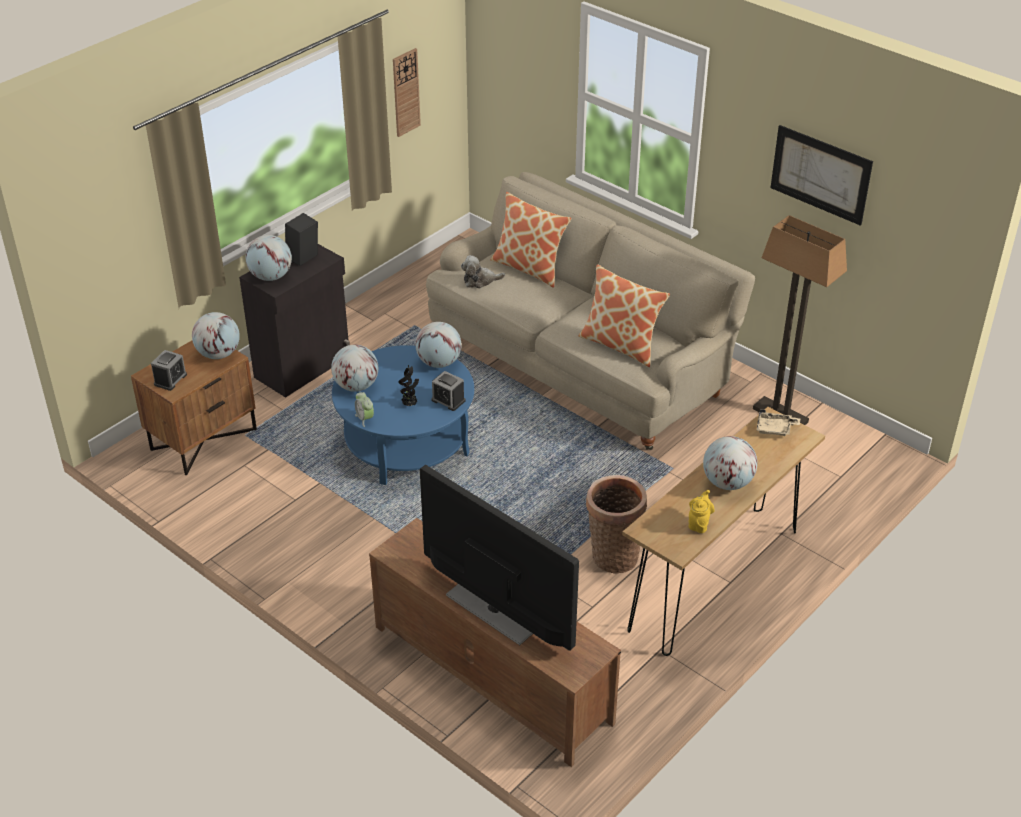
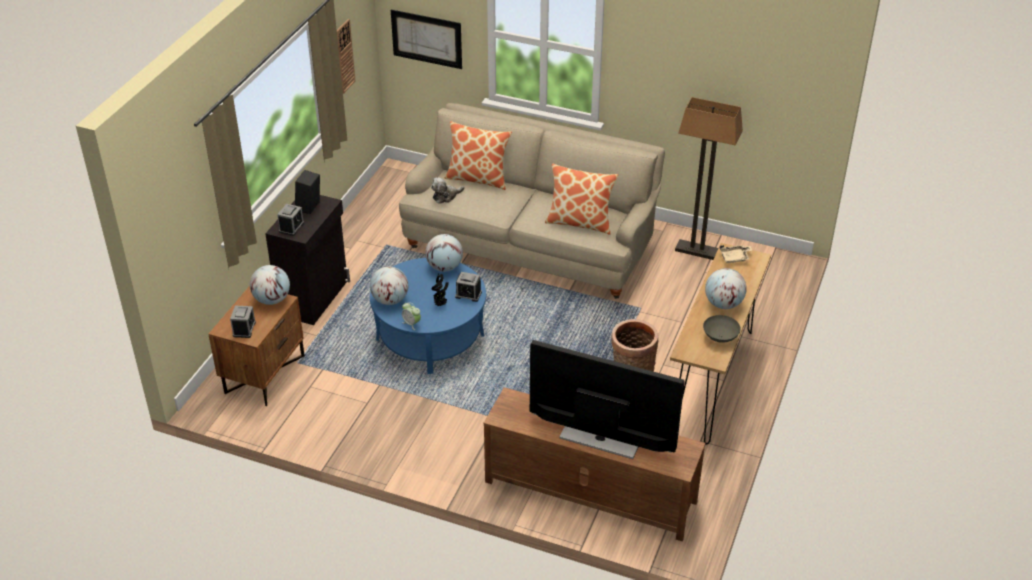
camera: 20 degrees left, 0 degrees up
(271, 276) = (291, 227): globe -> alarm clock
(699, 523) = (720, 338): yellow teapot -> grey bowl
(820, 174) = (708, 62): picture -> picture (426, 39)

